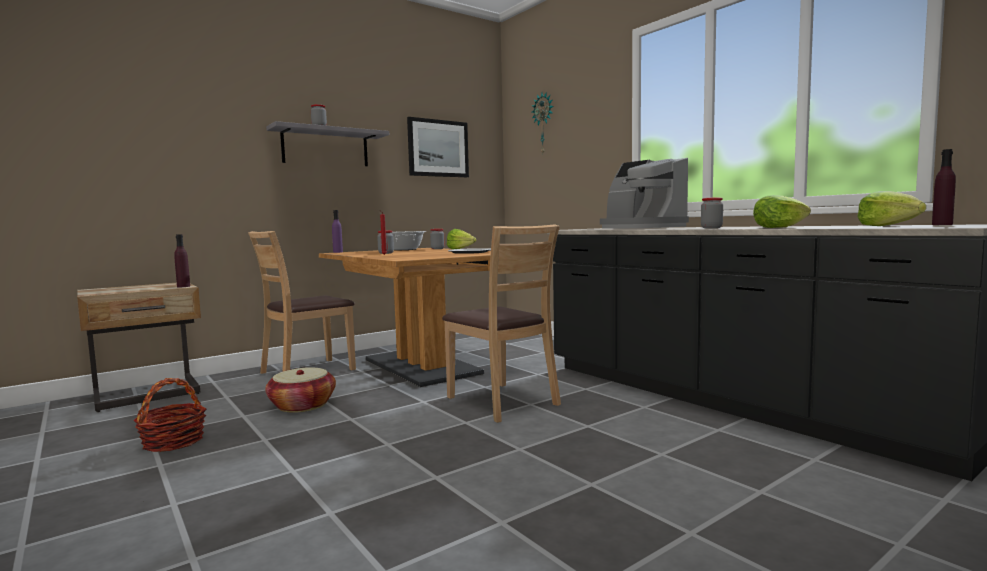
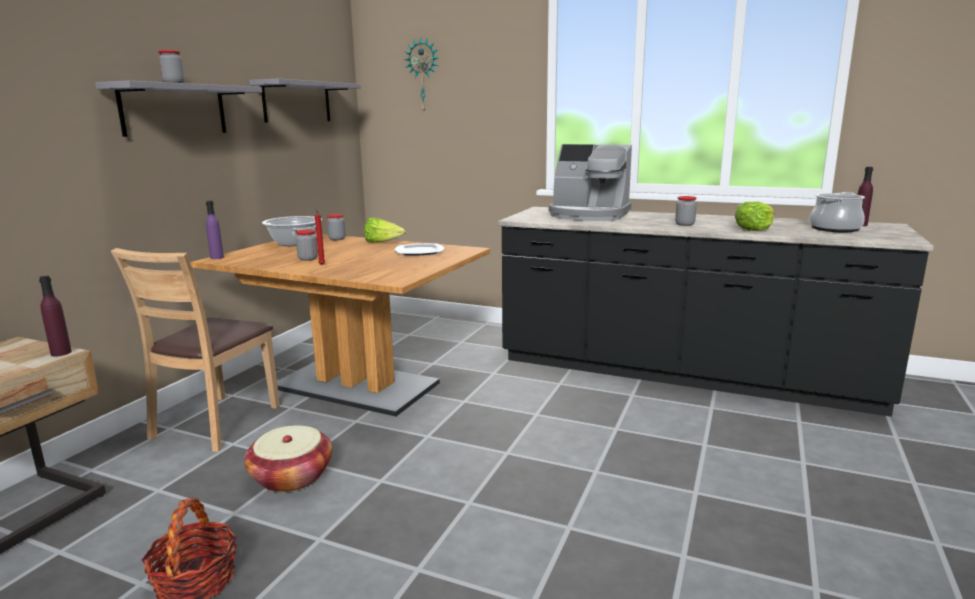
camera: 30 degrees left, 10 degrees up
(438, 148) = (297, 102): picture -> grey shelf
(502, 402) = (507, 417): brown chair -> none
(888, 226) = (834, 229): lettuce -> cooking pot

